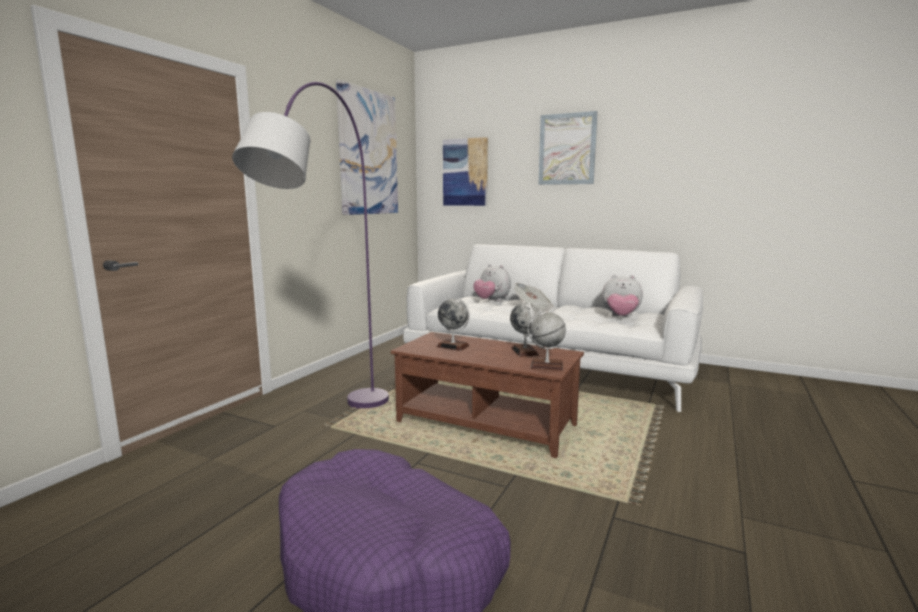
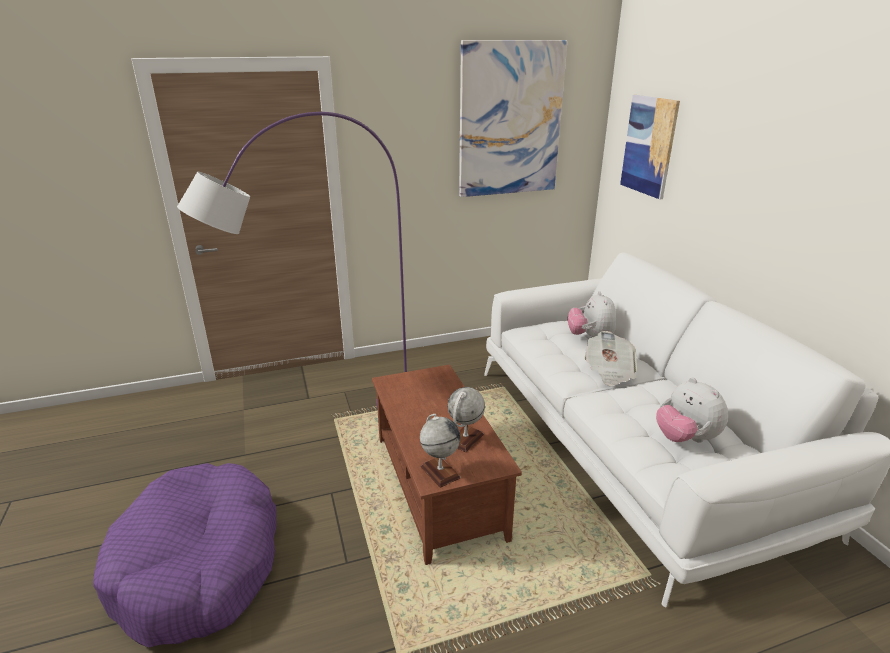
camera: 45 degrees right, 15 degrees up
(453, 346) = (424, 397): globe -> none
(567, 149) = (770, 142): picture -> none

